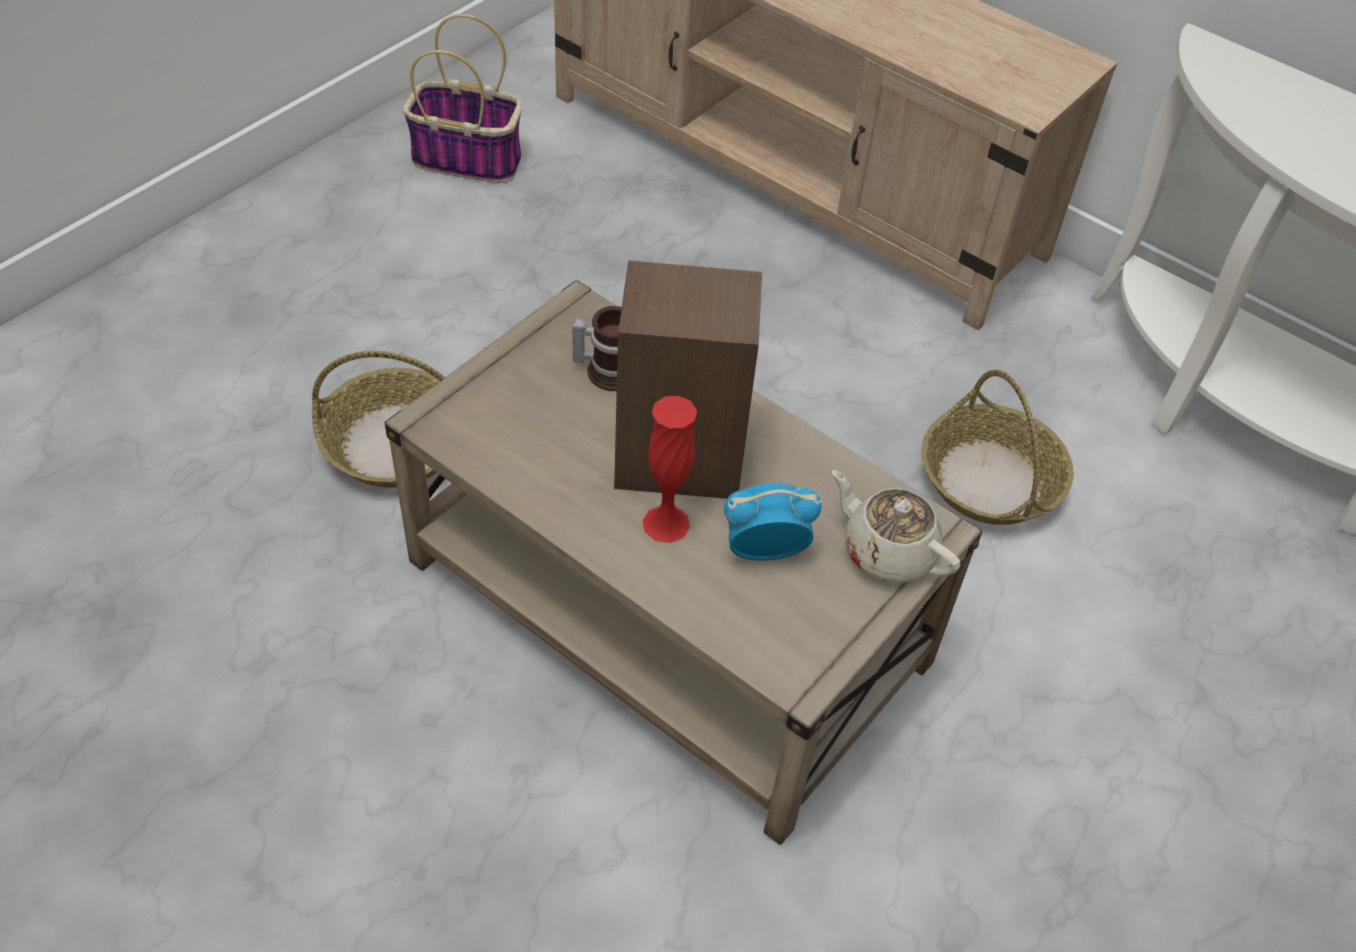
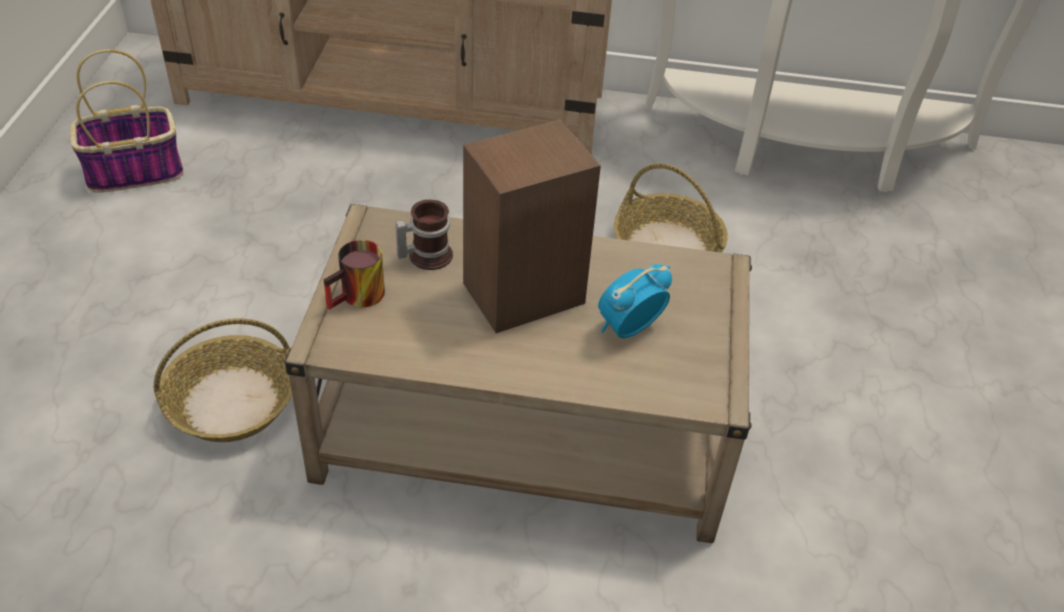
camera: 30 degrees left, 5 degrees down
(504, 387) = (359, 298): none -> mug
(666, 523) = (550, 340): red vase -> none
(887, 551) = (705, 293): beige teapot -> none

